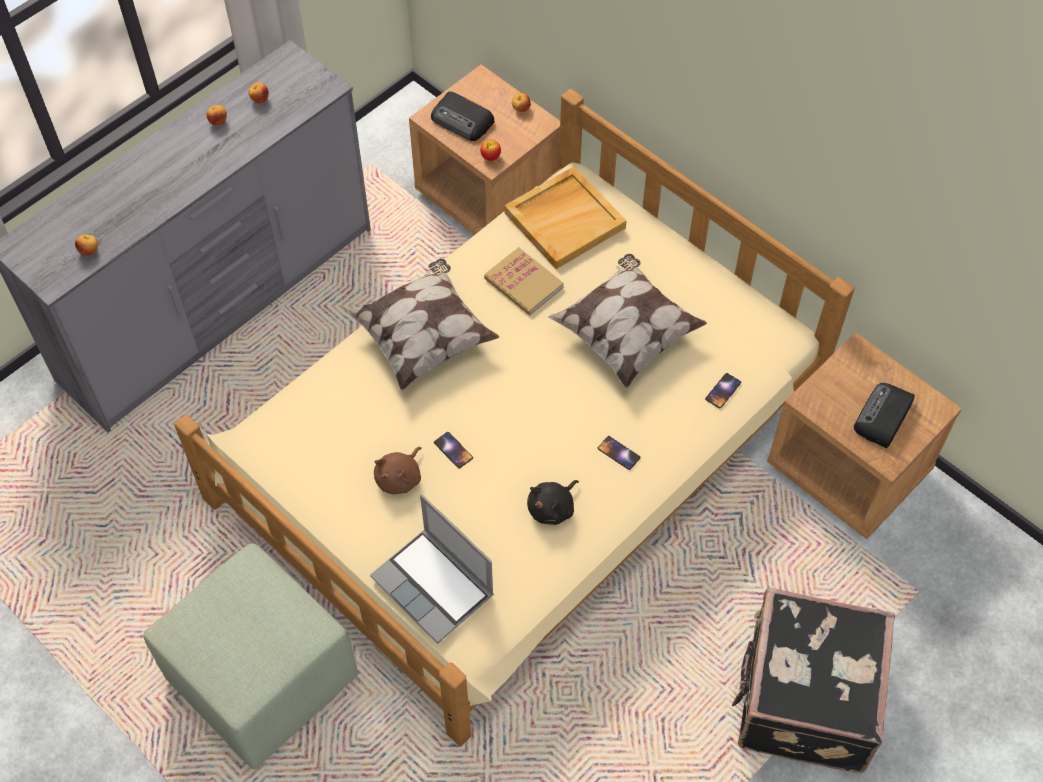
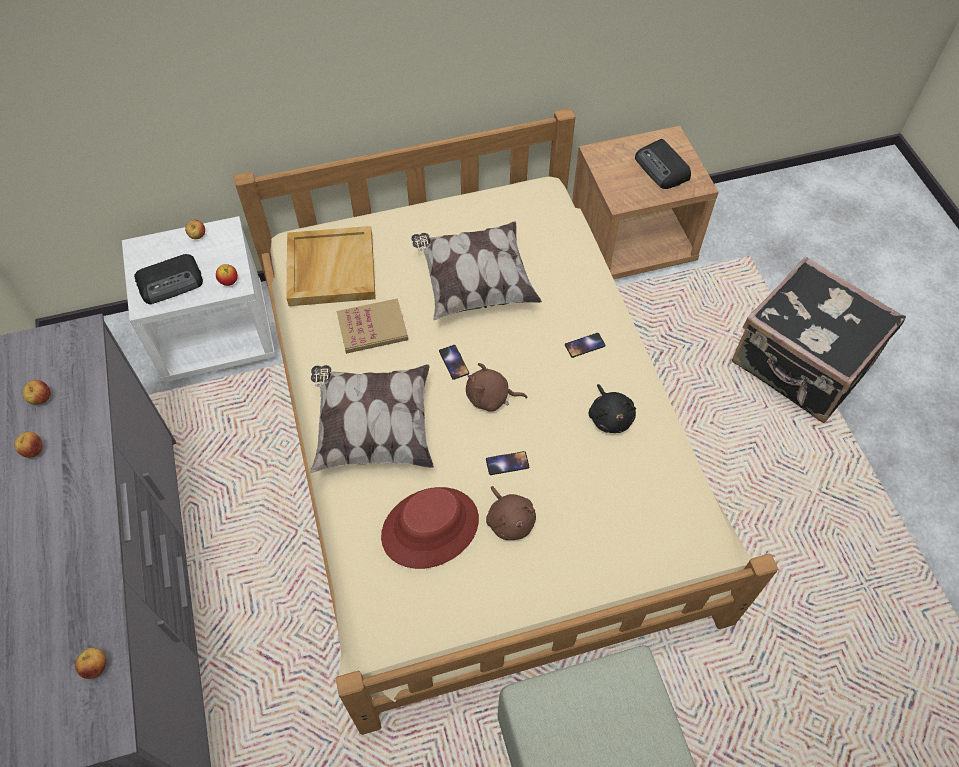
camera: 60 degrees left, 0 degrees up
(359, 424) = (430, 527): none -> red hat
(435, 586) = (638, 545): laptop -> none
(489, 195) = (216, 335): brown nightstand -> white nightstand
(511, 406) = (491, 397): none -> brown plush toy
(723, 391) = (570, 251): phone -> phone (454, 362)

